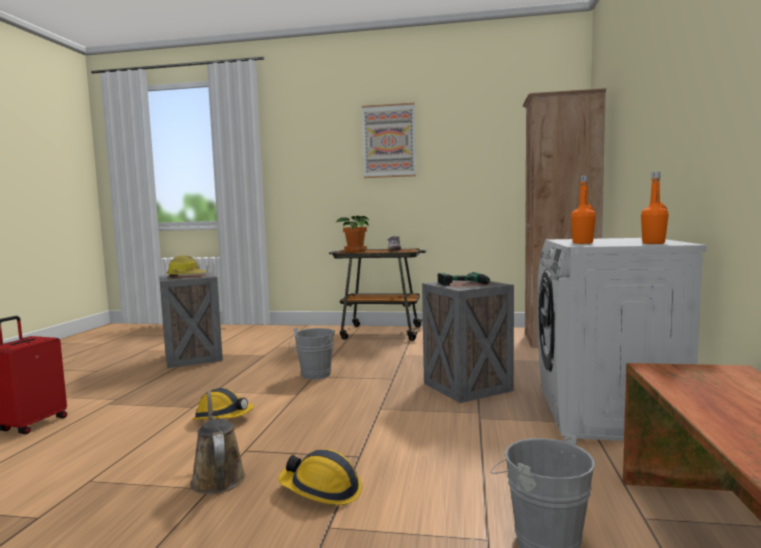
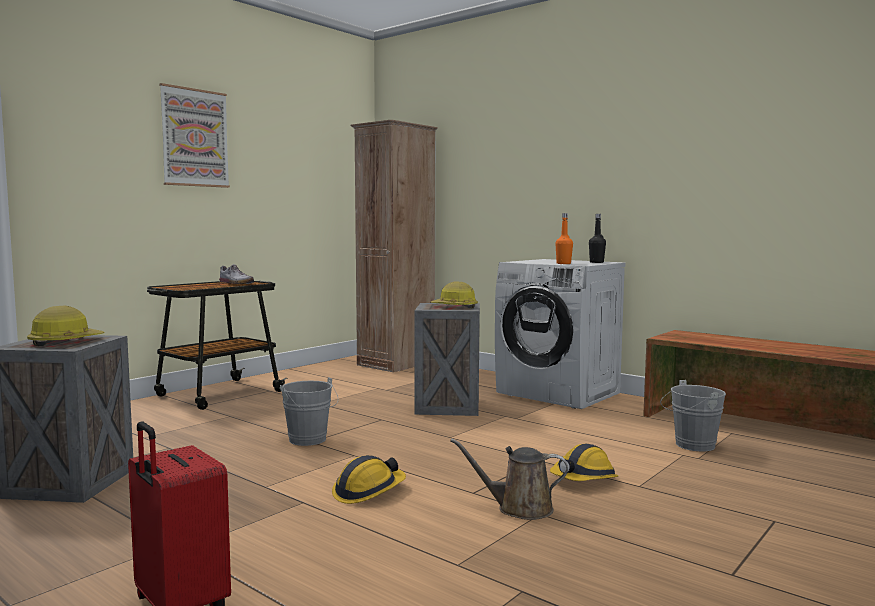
camera: 60 degrees left, 0 degrees up
(355, 252) = (190, 288): potted plant -> none
(466, 284) = (454, 307): power drill -> hard hat
(653, 243) = (596, 262): orange bottle -> black bottle

